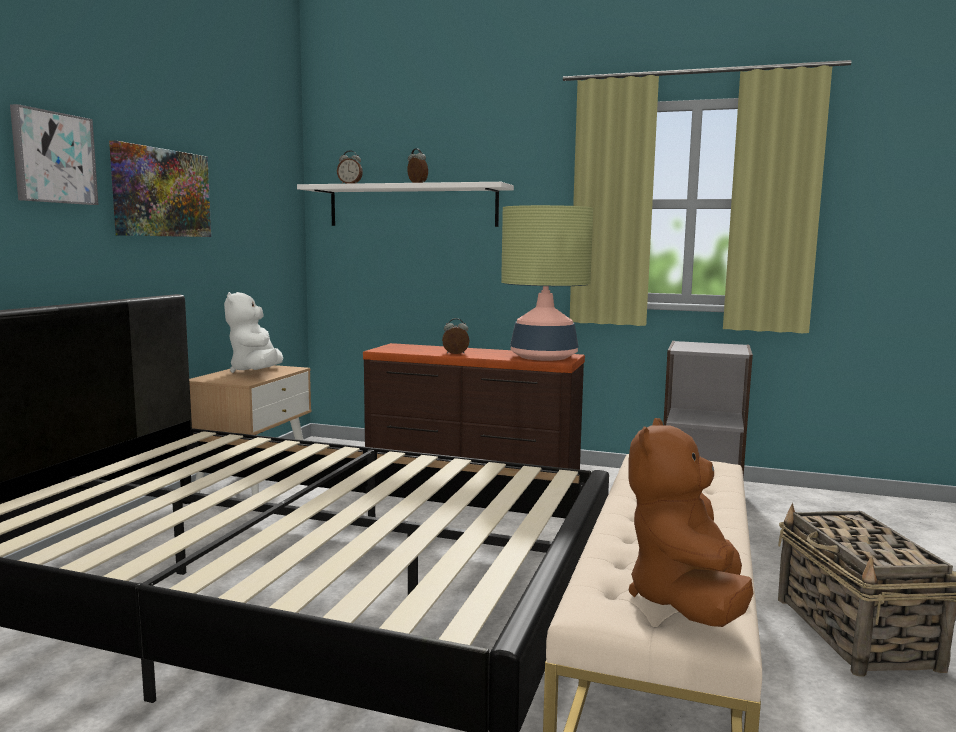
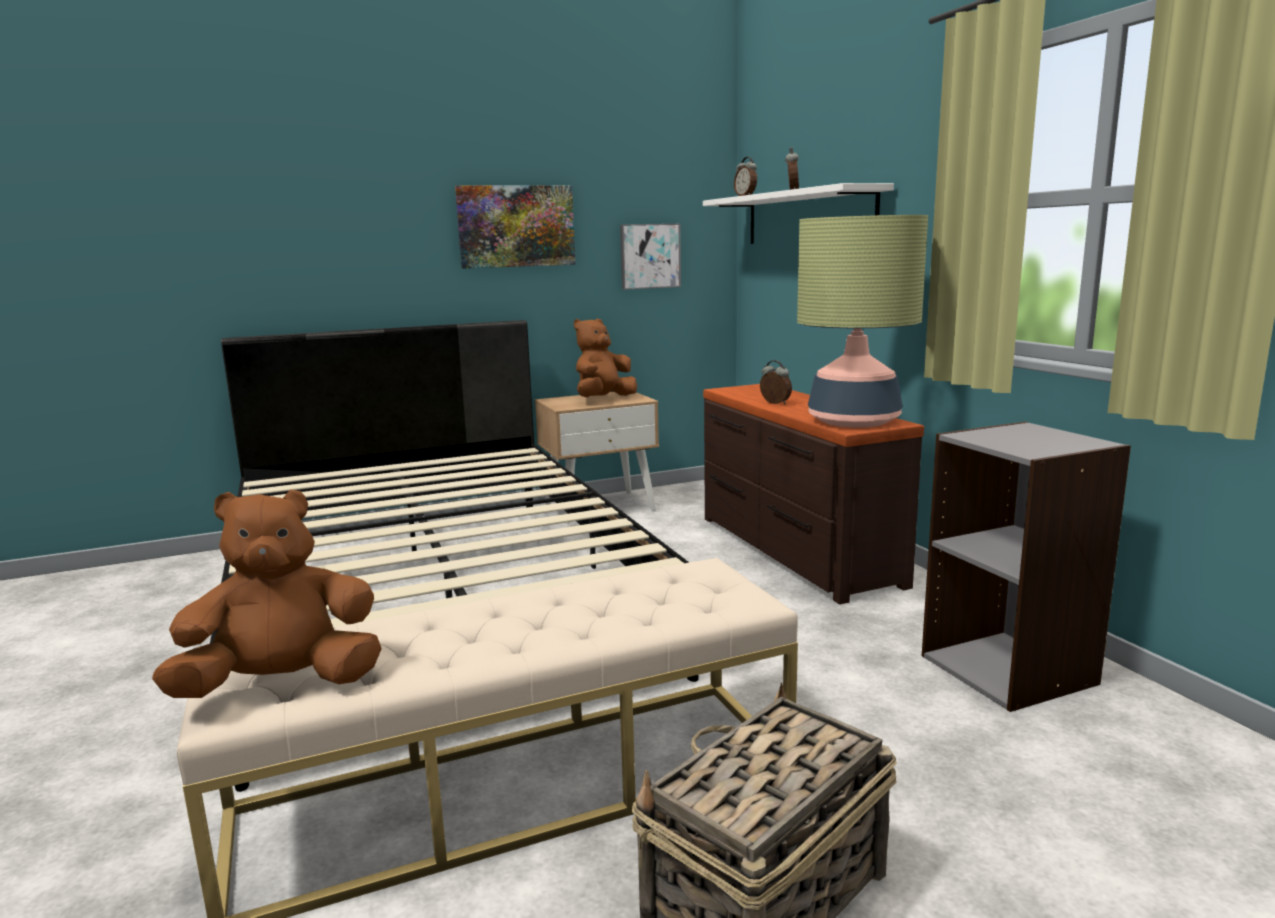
camera: 50 degrees right, 5 degrees up
(53, 158) = (396, 208): picture -> picture (649, 256)
(256, 372) = (603, 399): white plush toy -> brown plush toy

